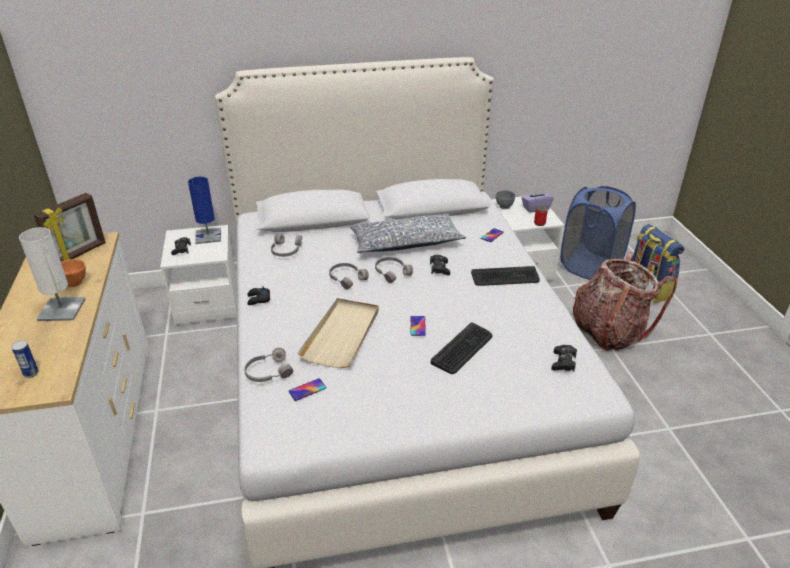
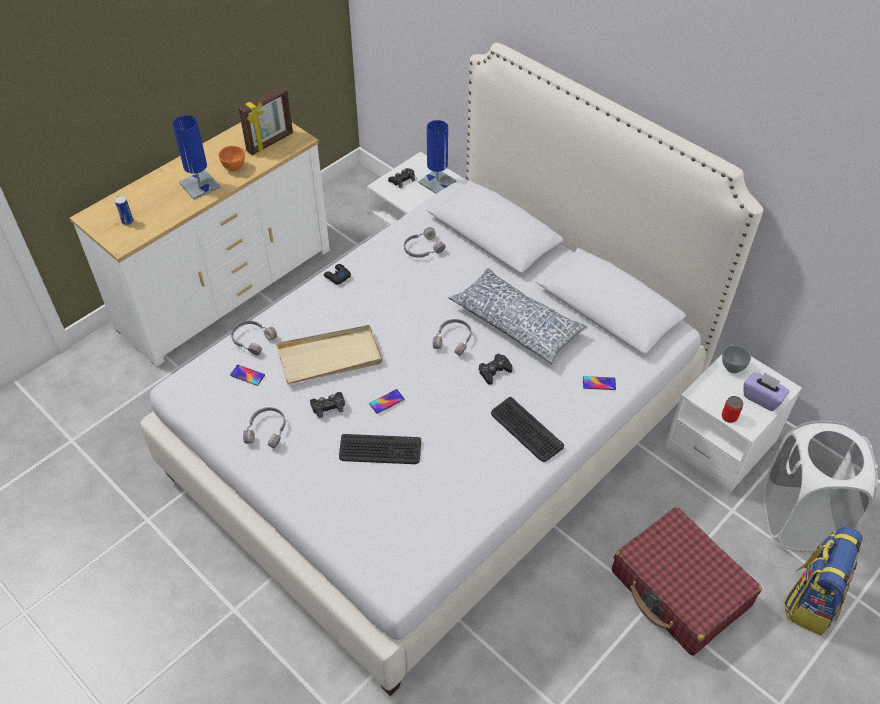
camera: 55 degrees right, 15 degrees up
(62, 309) = (200, 185): white table lamp -> blue table lamp
(79, 254) = (270, 143): picture frame -> picture frame turned 45 degrees counterclockwise
(347, 278) = (415, 314): grey headphones -> grey headphones (267, 430)
(563, 362) = (421, 536): black game controller -> black game controller (328, 406)
(590, 267) = (799, 518): blue laundry basket -> white laundry basket
(609, 331) = (680, 589): backpack -> red suitcase

